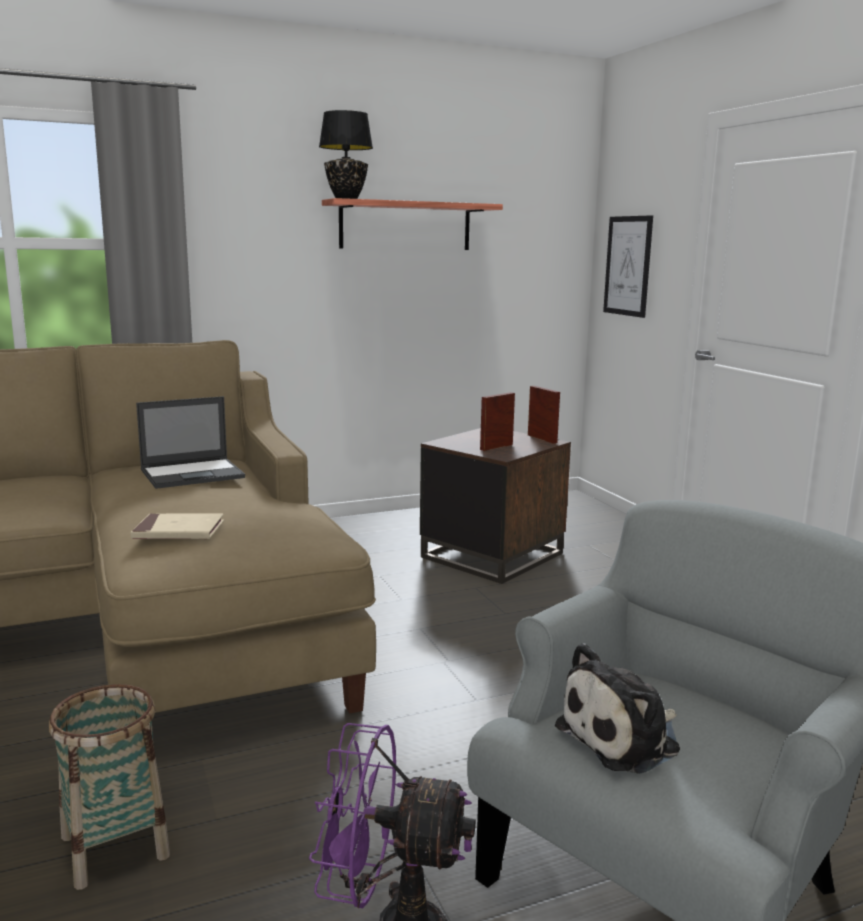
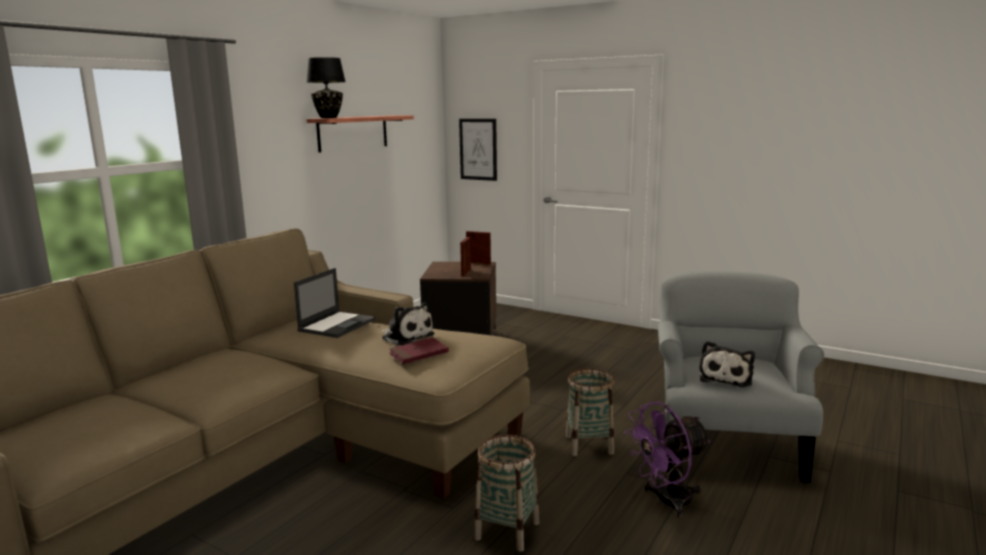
camera: 35 degrees left, 0 degrees up
(178, 531) = (419, 353): beige book -> red book
(223, 507) = (406, 336): none -> plush toy
(427, 771) = (589, 445): none -> basket

